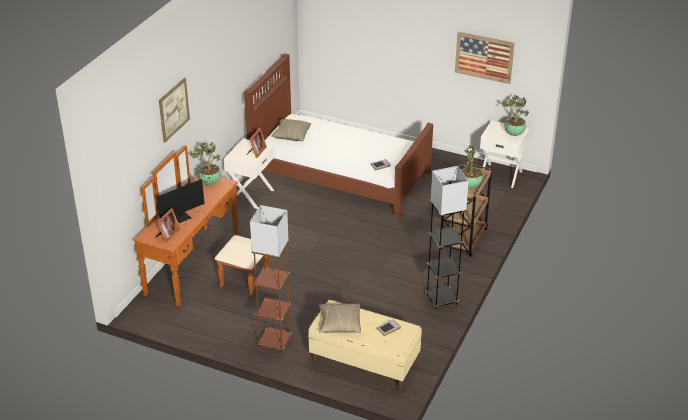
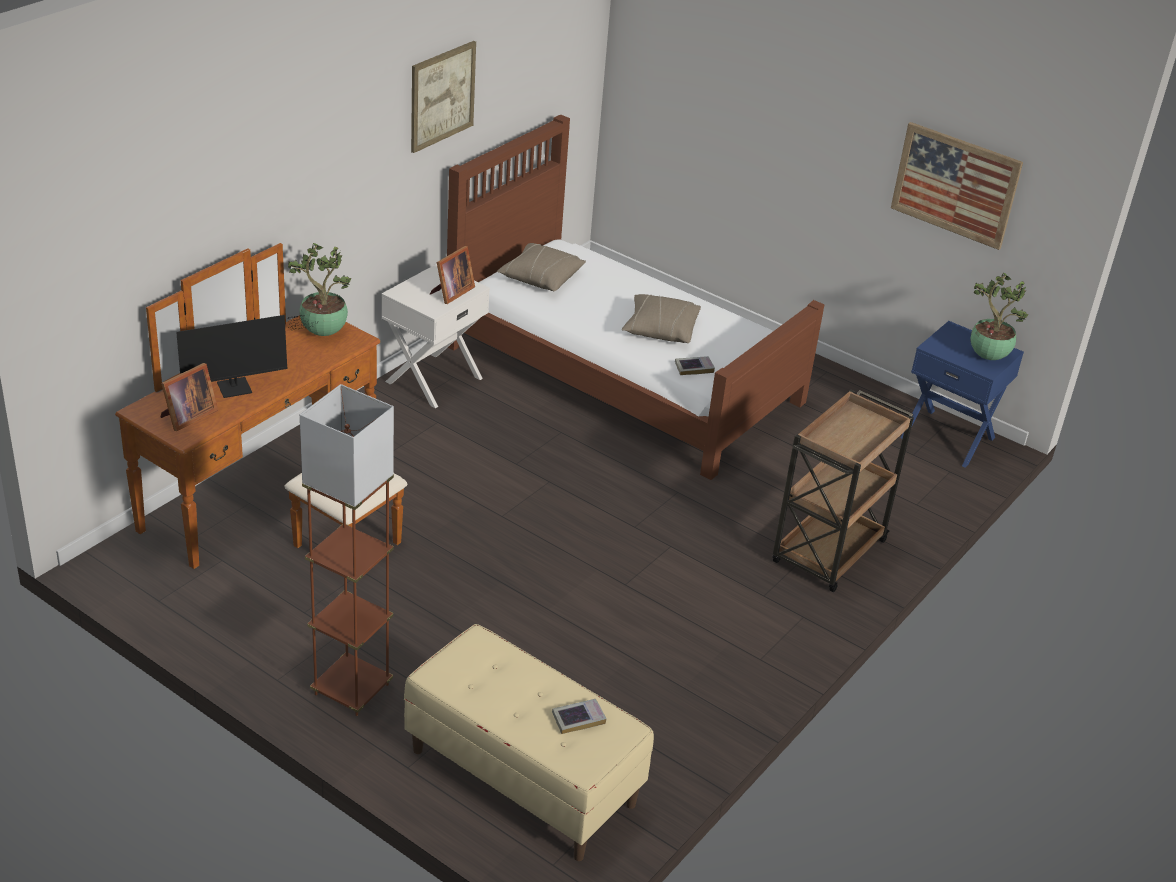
camera: 10 degrees right, 0 degrees up
(173, 109) = (258, 162): picture -> picture (442, 96)
(339, 324) = (475, 684): beige pillow -> beige pillow (660, 329)
(441, 299) = (740, 672): grey floor lamp -> none
(470, 186) = (856, 442): potted plant -> none
(501, 175) = (948, 437): white nightstand -> blue nightstand

